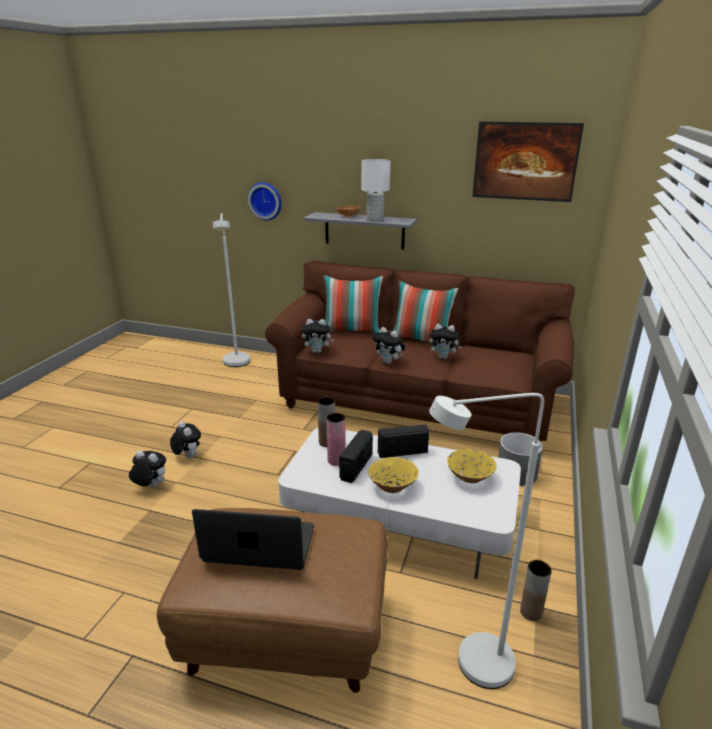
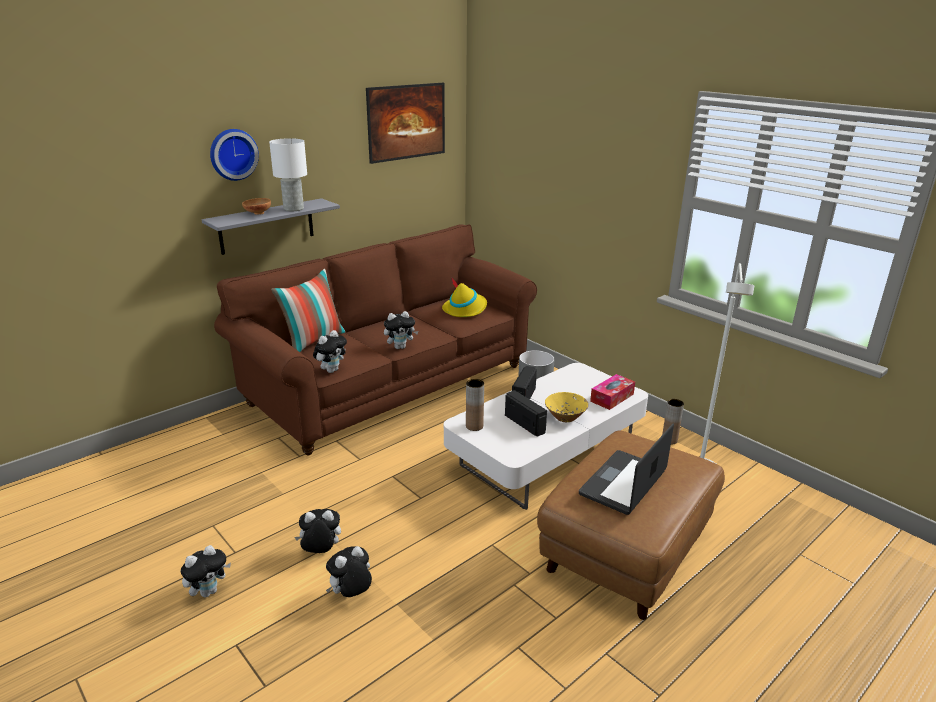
camera: 60 degrees left, 0 degrees up
(237, 364) = (150, 463): white floor lamp -> none
(266, 200) = (125, 220): wall clock -> wall clock (232, 154)
(336, 460) = (507, 430): pink vase -> none
(421, 340) = (379, 321): pillow -> none
(443, 357) = (423, 324): plush toy -> plush toy (209, 591)
(468, 507) = (612, 398): none -> tissue box
(470, 478) = (580, 385): yellow bowl -> none
(495, 363) = (465, 309): none -> yellow hat

